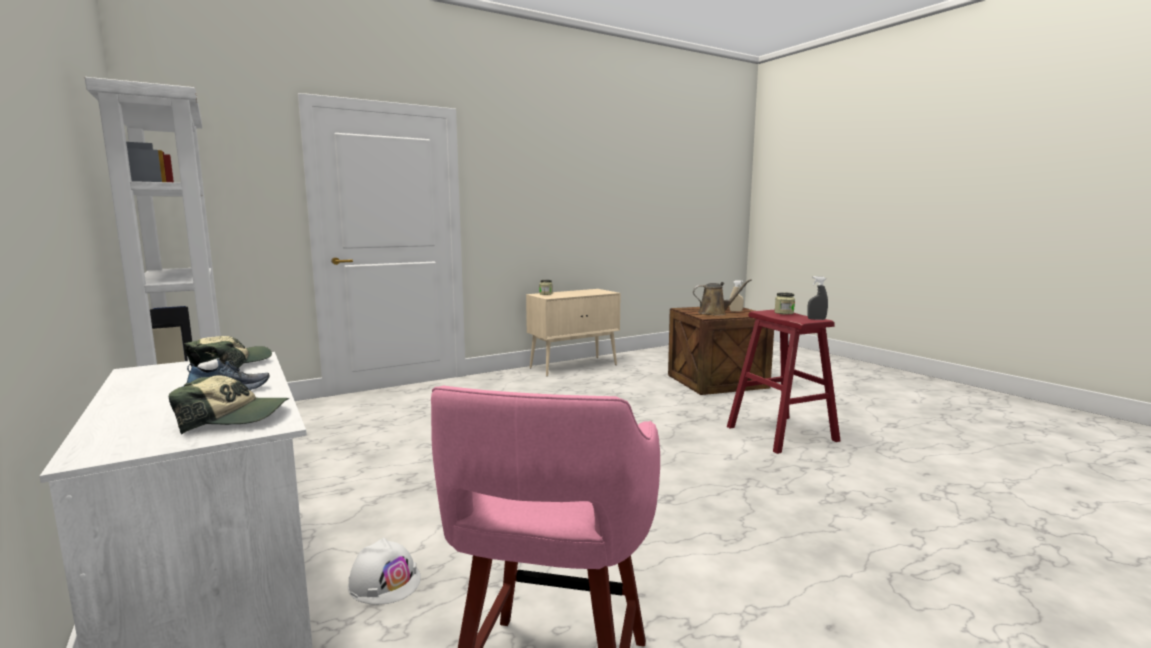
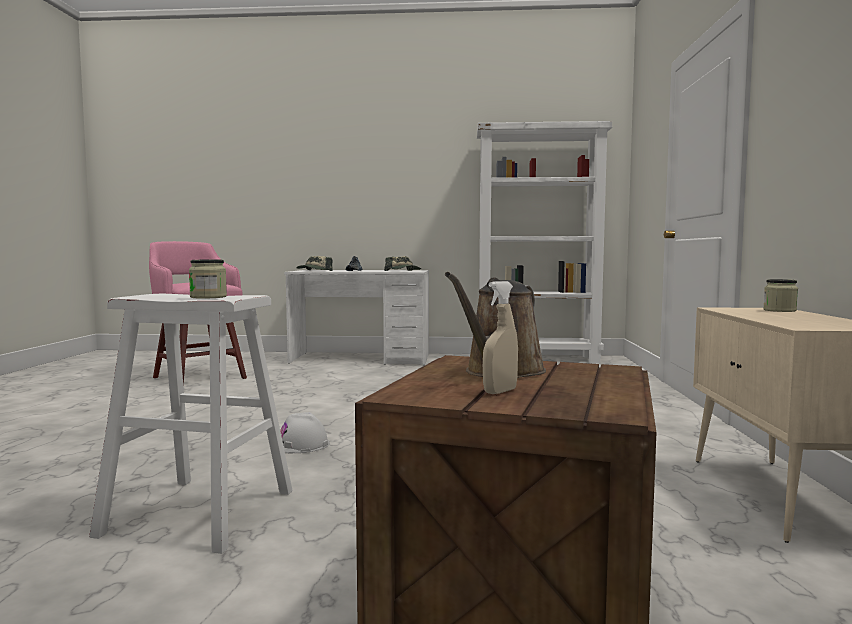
camera: 125 degrees right, 5 degrees down
(385, 582) = (314, 371): white hard hat -> white hard hat (300, 445)
(781, 433) = (200, 512): red stool -> white stool
(816, 319) = (139, 296): grey spray bottle -> none

